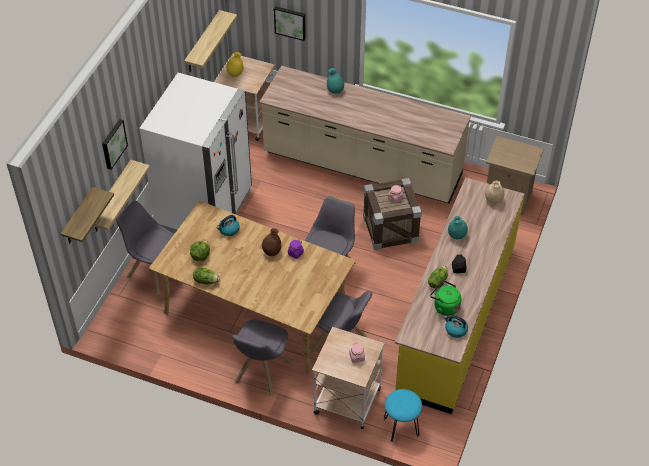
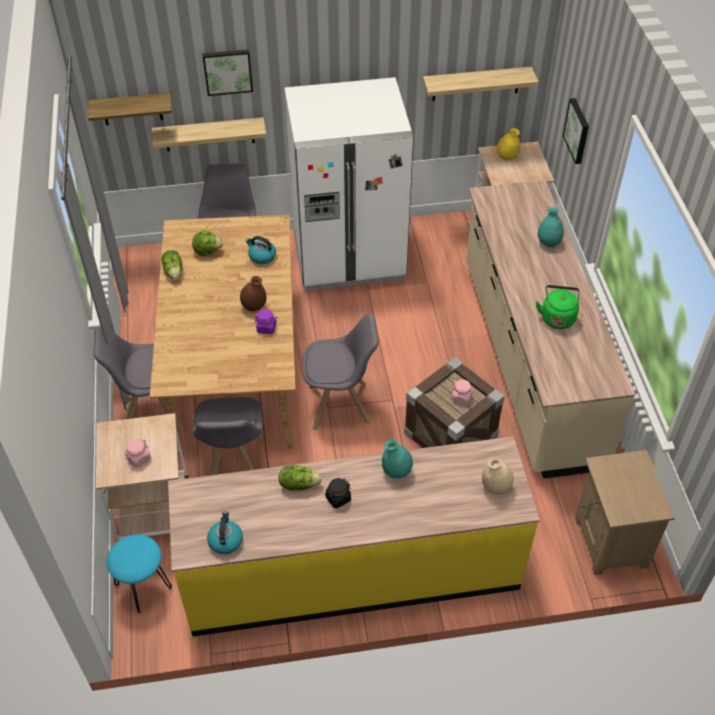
camera: 60 degrees right, 0 degrees up
(445, 306) = (260, 511): green kettle -> green kettle (557, 317)

